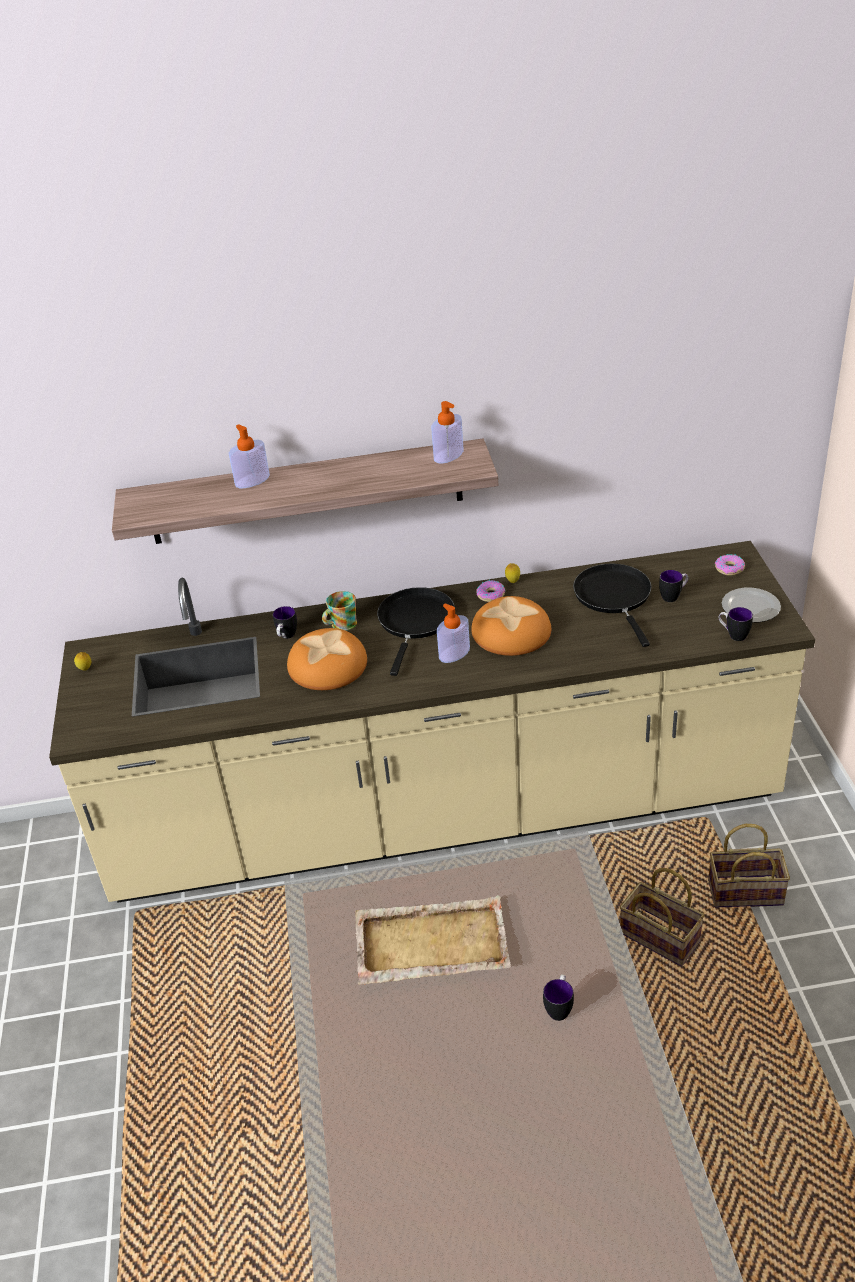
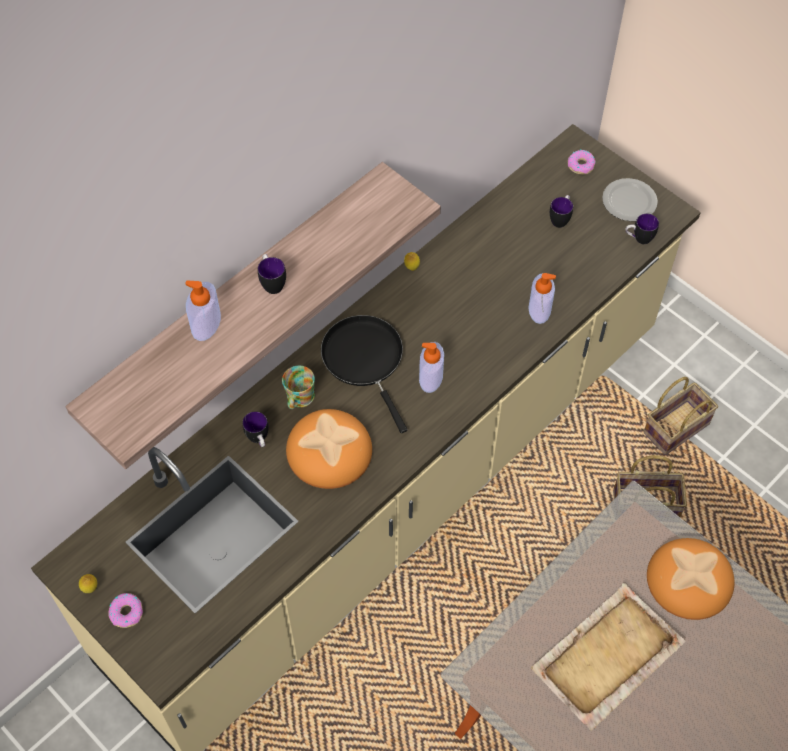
camera: 40 degrees left, 20 degrees up
(448, 455) = (371, 199): soap dispenser -> soap dispenser (539, 309)
(491, 595) = (406, 293): donut -> donut (127, 612)
(512, 632) = (460, 327): bread -> bread (690, 580)
(559, 1007) = (738, 650): mug -> mug (272, 283)
(614, 597) = (513, 243): black frying pan -> none

